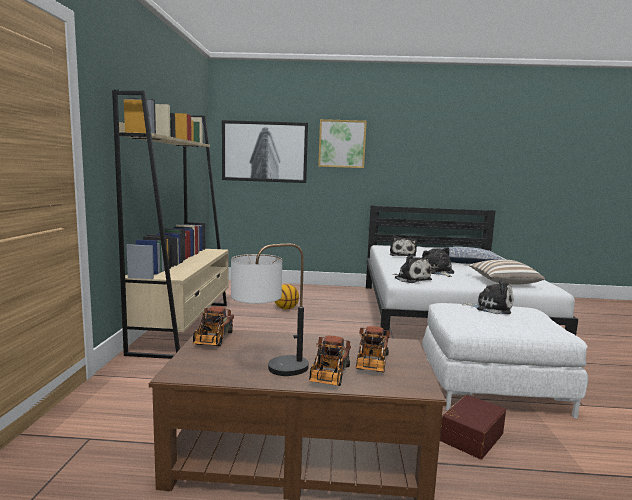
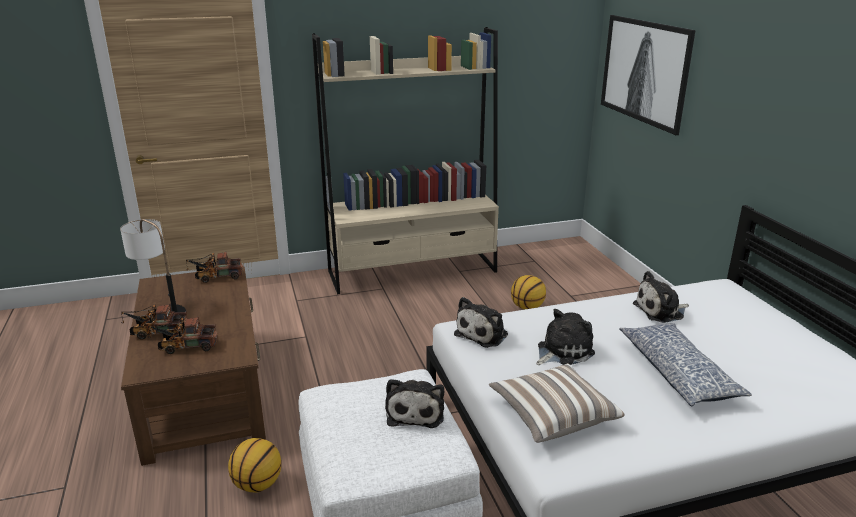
camera: 70 degrees right, 15 degrees up
(342, 144) = (731, 77): picture -> none
(470, 436) = (257, 484): brown storage box -> basketball

